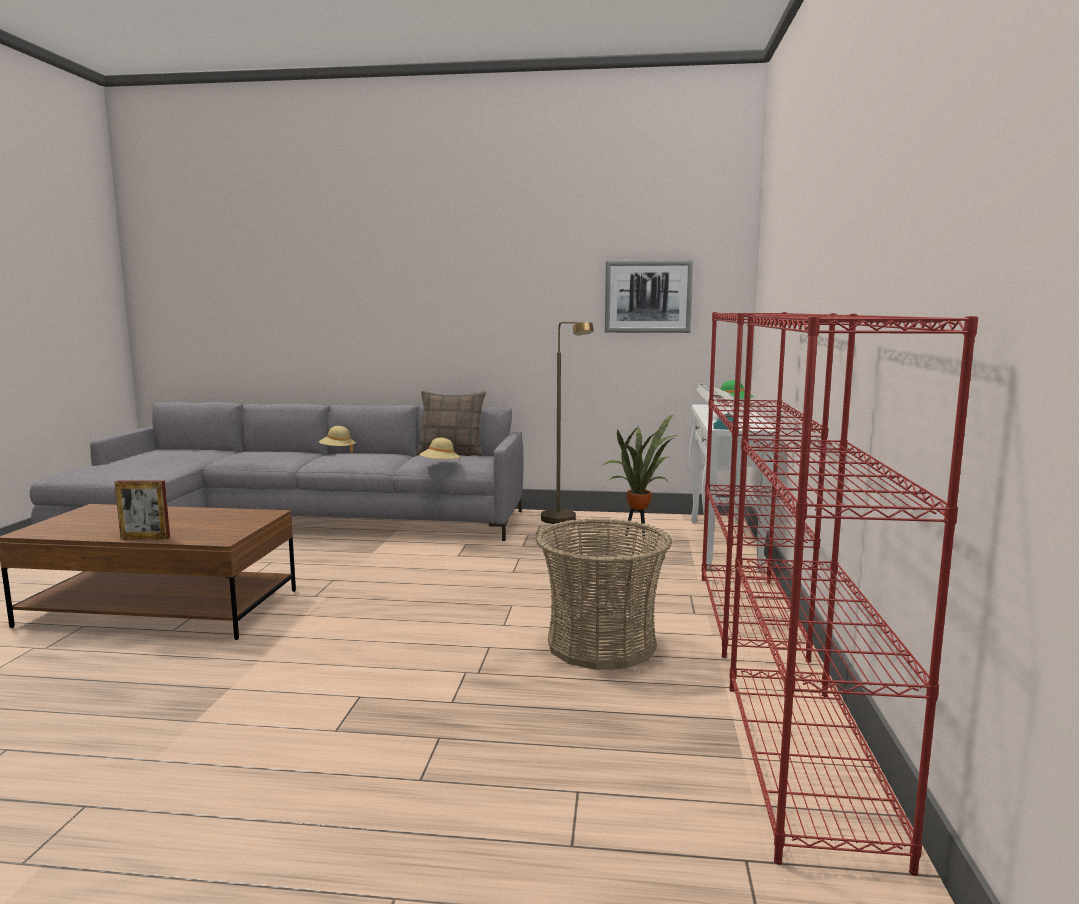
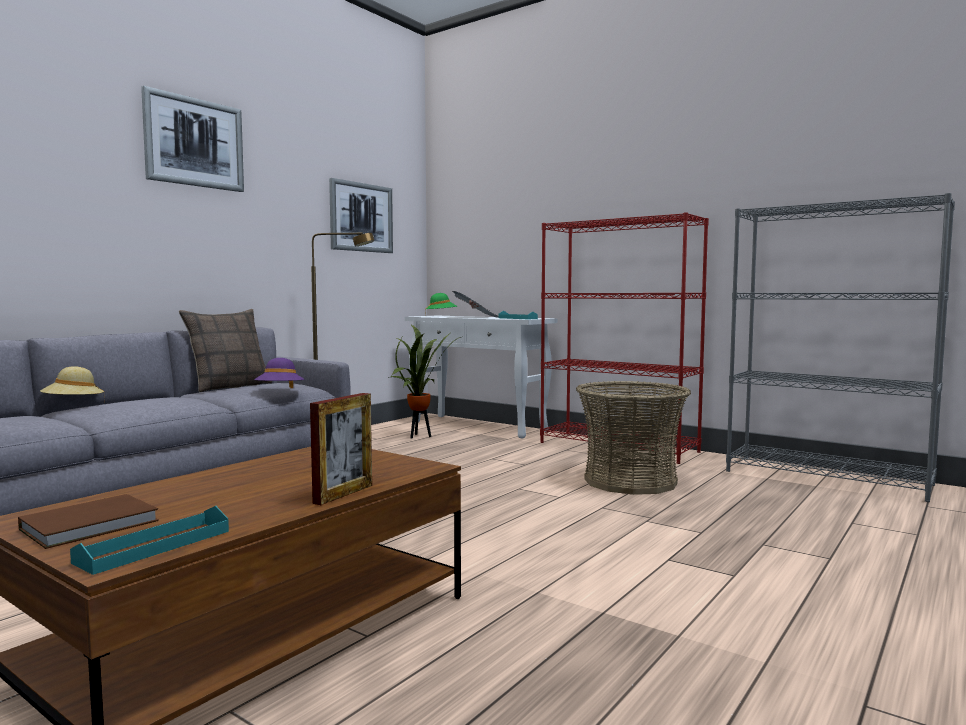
camera: 60 degrees left, 5 degrees down
(47, 532) = (154, 546): none -> turquoise tray
(83, 517) = (94, 525): none -> brown book
(439, 465) = (280, 392): beige hat -> purple hat
(465, 252) = (194, 142): none -> picture
(807, 765) = (827, 478): red bookcase -> grey bookcase

